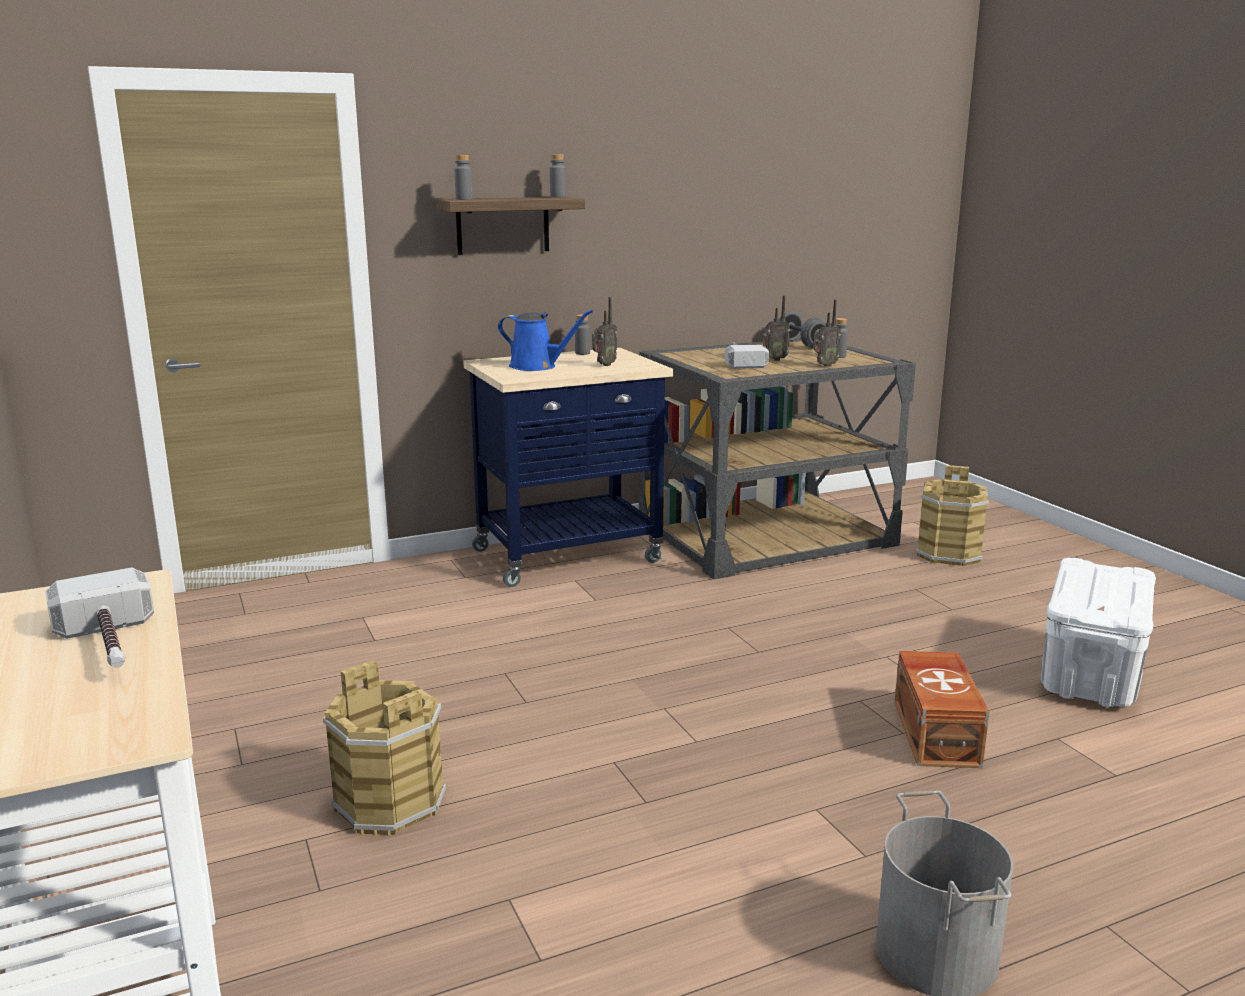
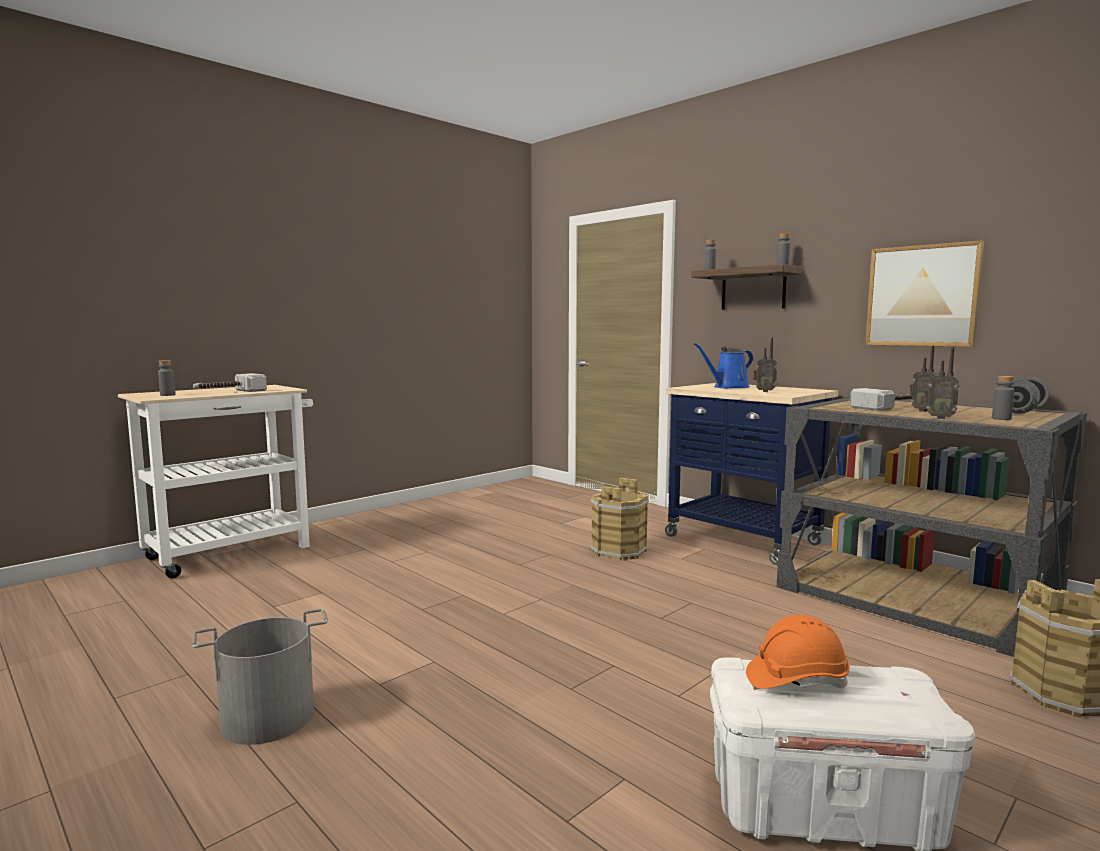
camera: 70 degrees right, 10 degrees down
(390, 802) = (399, 556): brown bucket -> brown bucket (619, 551)
(537, 366) = (728, 387): blue watering can -> blue watering can turned 60 degrees clockwise
(582, 353) = (793, 388): grey bottle -> grey bottle (167, 395)
(692, 235) = (922, 296): none -> picture
(937, 732) = (583, 705): brown storage box -> none
(1092, 593) = (796, 680): none -> orange hard hat

